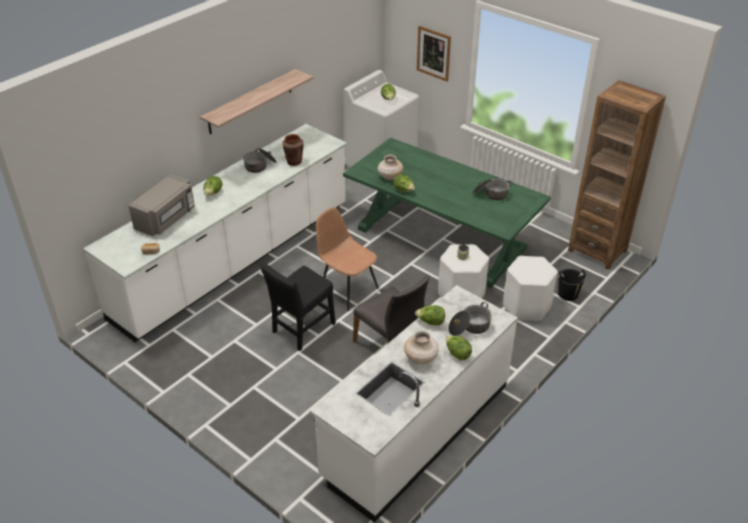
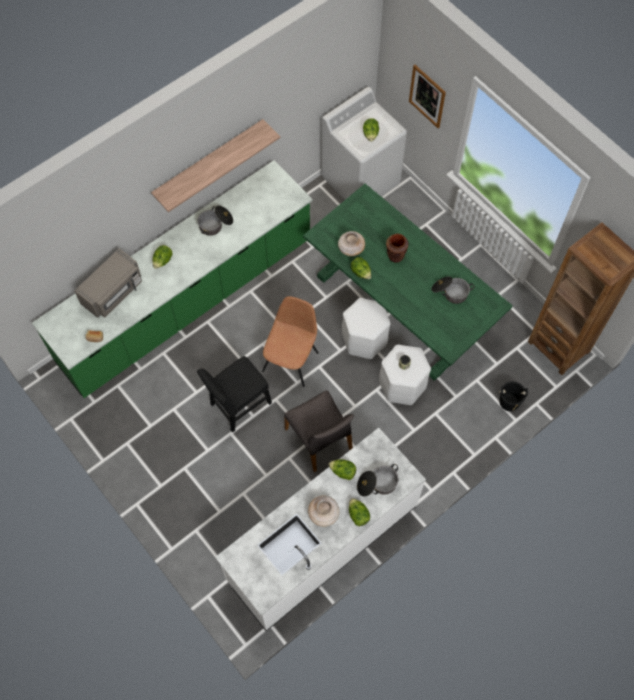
camera: 10 degrees right, 25 degrees up
(235, 260) = (187, 302): white counter -> green counter
(294, 162) = (251, 223): brown vase -> brown vase (395, 256)
(347, 290) = (291, 361): brown chair -> brown chair turned 60 degrees clockwise
(526, 307) = (462, 412): white stool -> white stool (364, 339)

